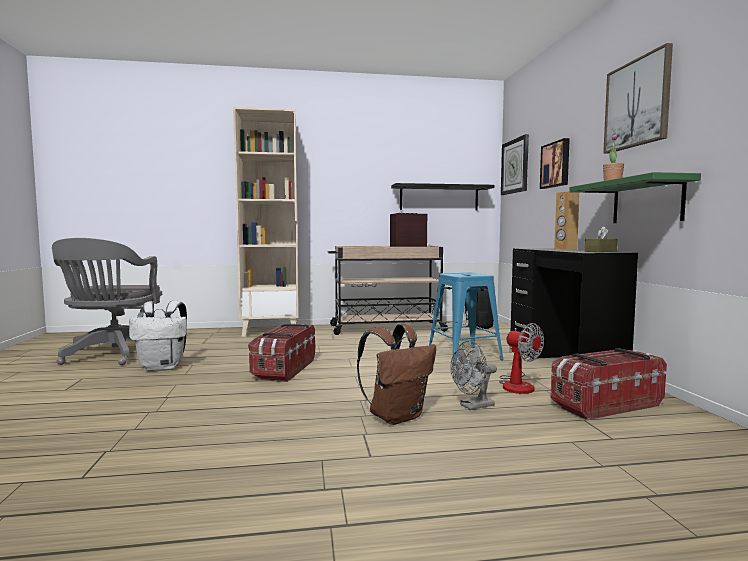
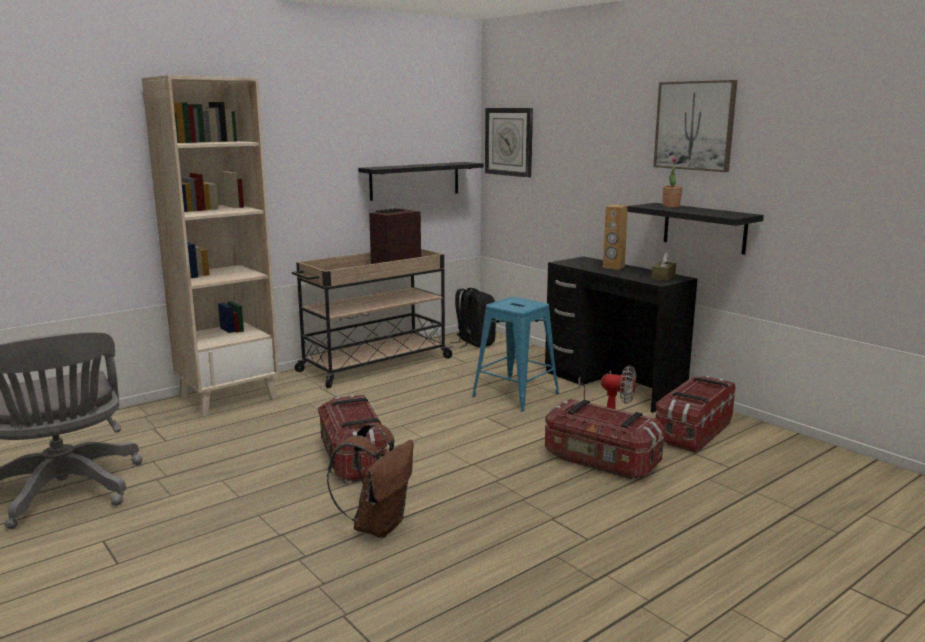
camera: 30 degrees left, 10 degrees up
(163, 367) = (189, 494): white backpack -> none
(396, 416) = (554, 491): brown backpack -> brown backpack (378, 525)
(473, 406) = (600, 461): grey fan -> storage box
(556, 164) = (580, 158): picture -> none
(647, 201) = (704, 228): green shelf -> black shelf

